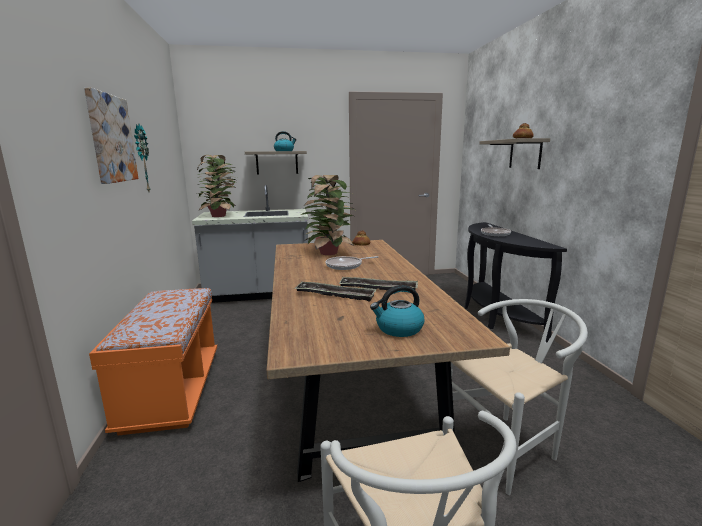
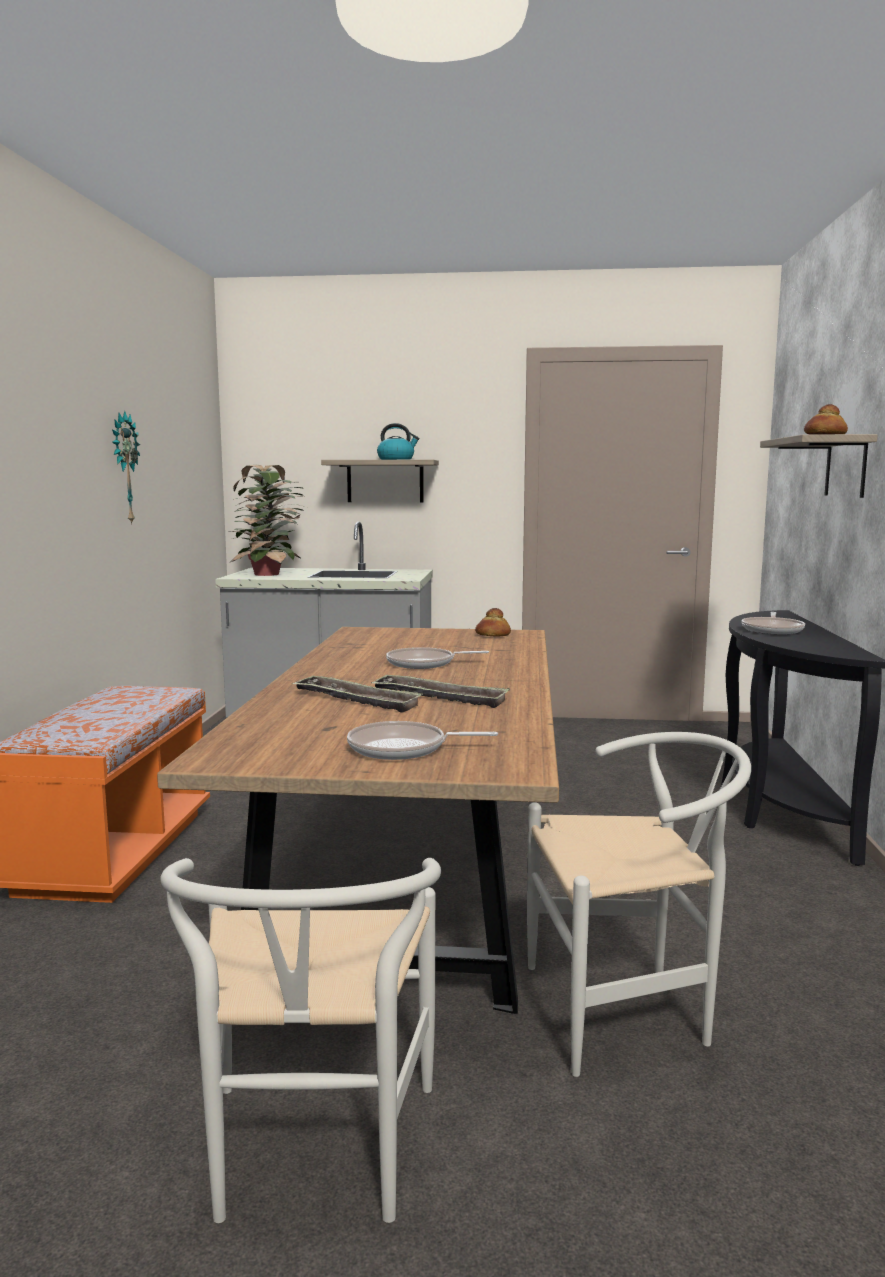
camera: 15 degrees right, 5 degrees down
(111, 139) = (66, 435): picture -> none
(329, 252) = (419, 643): potted plant -> none
(398, 329) = (403, 749): kettle -> frying pan

